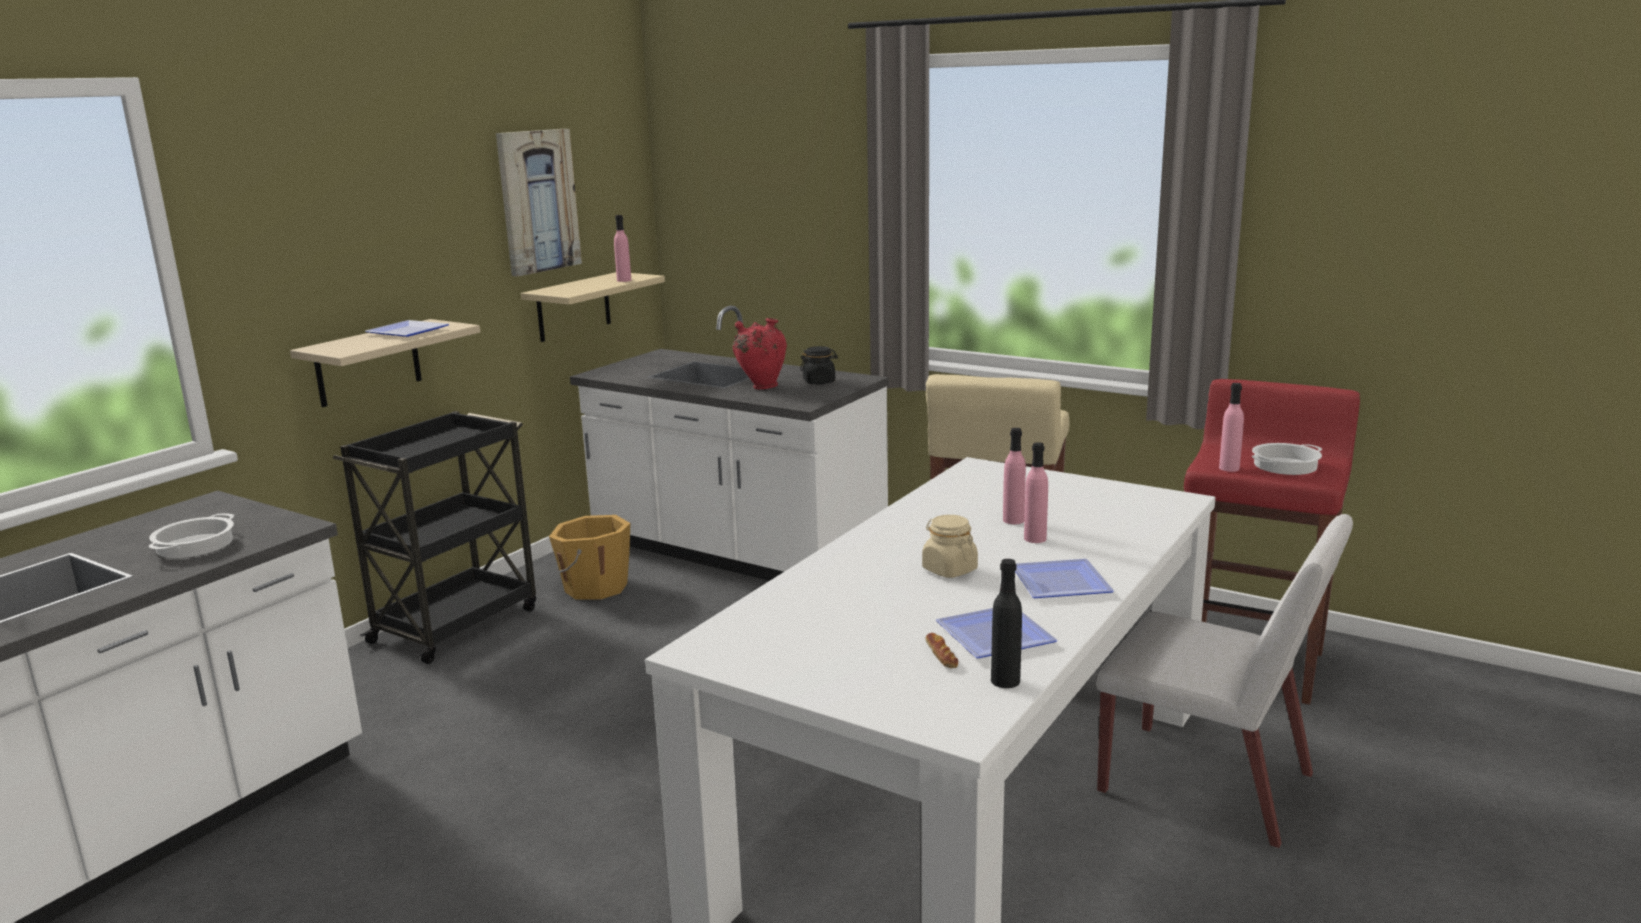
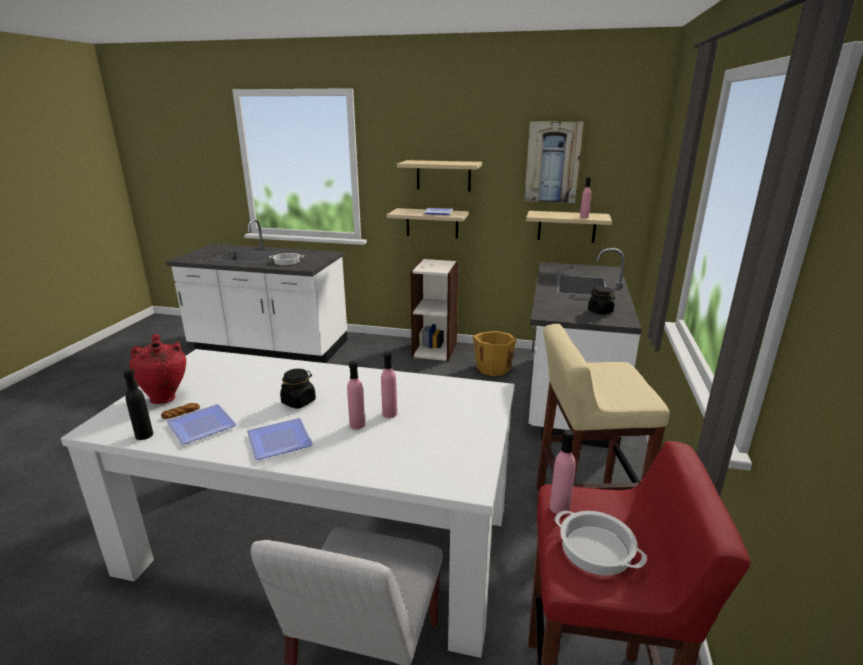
camera: 70 degrees right, 5 degrees up
(374, 256) = (443, 175): none -> beige shelf
(457, 624) = (435, 349): black cart -> bookcase
(761, 387) = (569, 300): red vase -> red vase (166, 398)
(949, 570) = (299, 401): beige jar -> black jar

